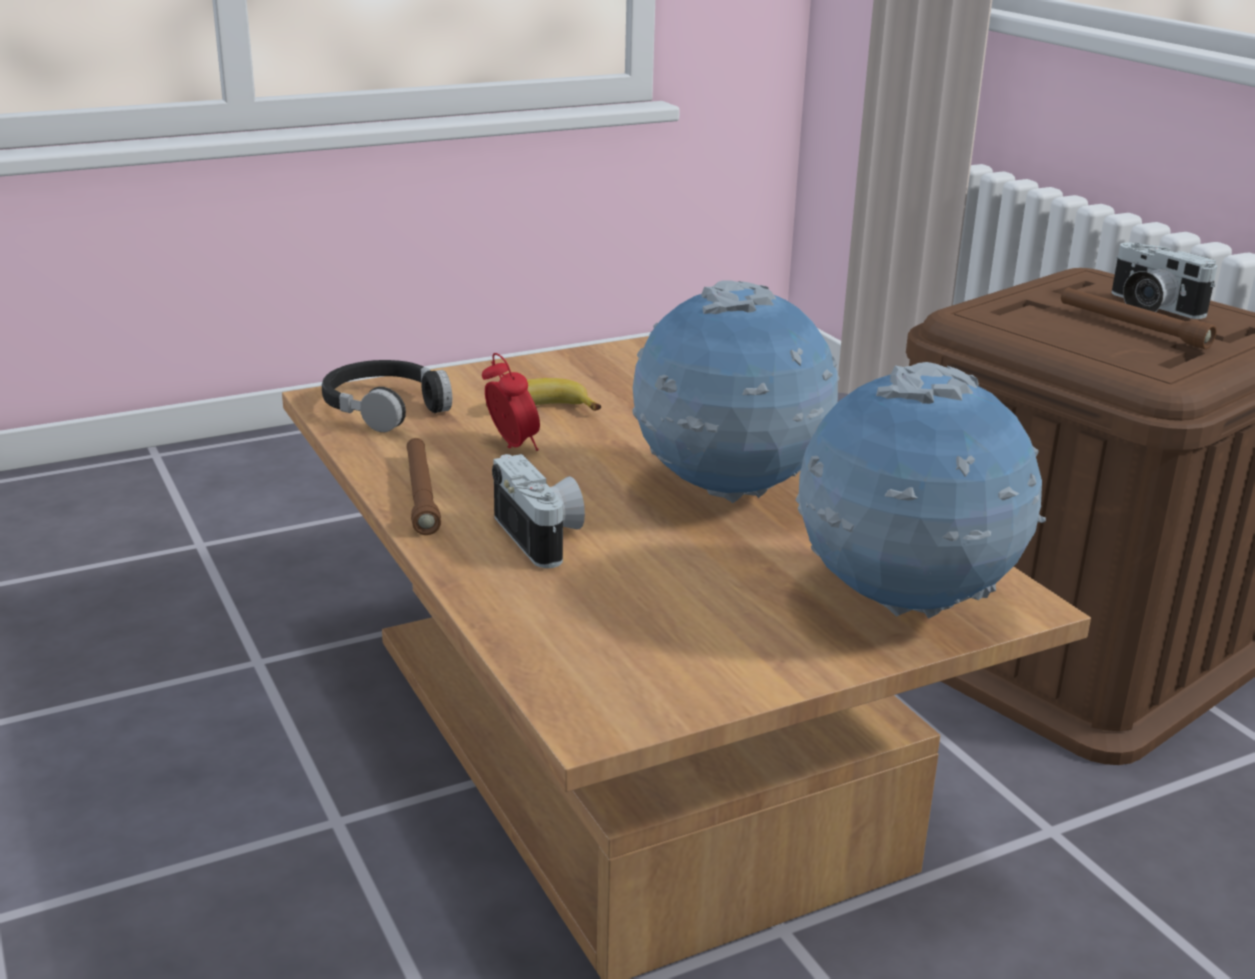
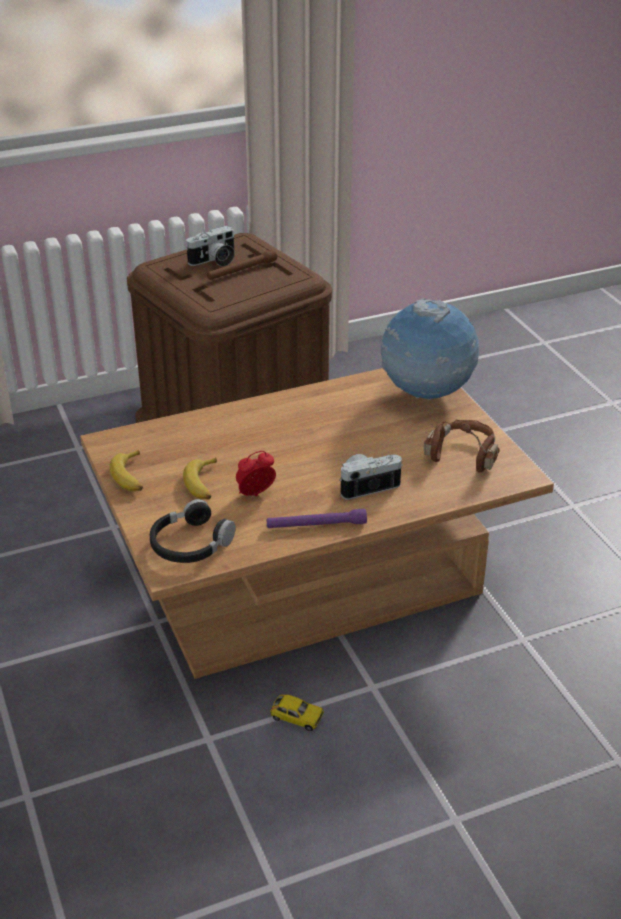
camera: 85 degrees left, 10 degrees up
(281, 740) = (297, 717): none -> toy car
(421, 494) = (316, 525): brown flashlight -> purple flashlight
(556, 366) = (131, 477): none -> banana
(665, 644) = (463, 455): none -> brown headphones
(728, 494) = (320, 428): globe -> none

